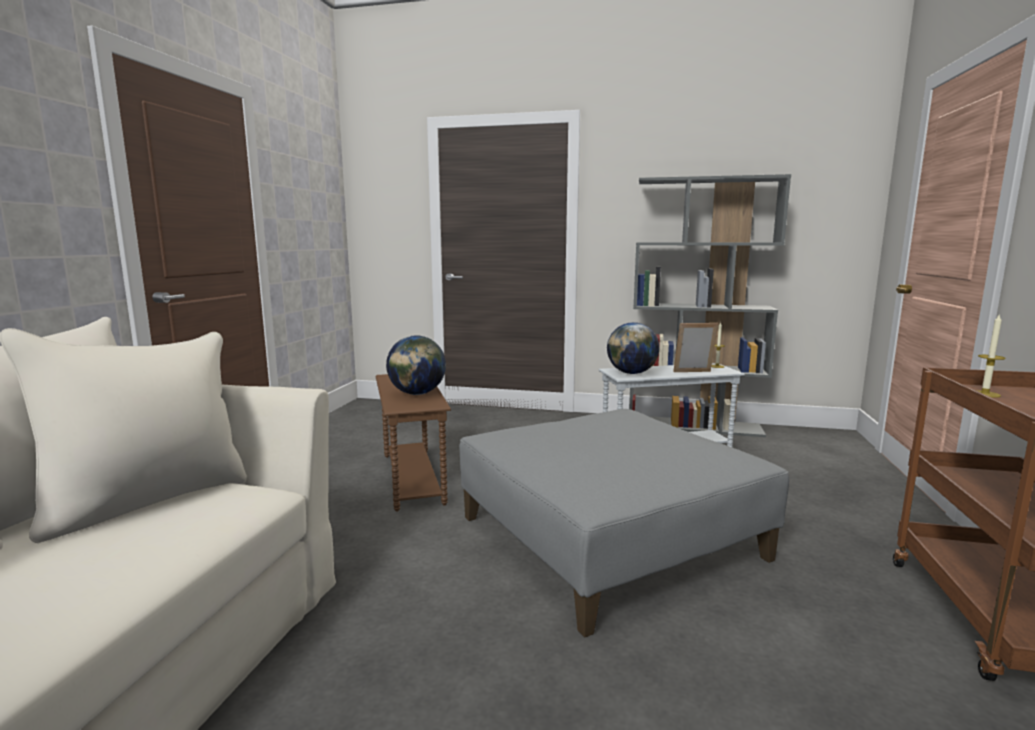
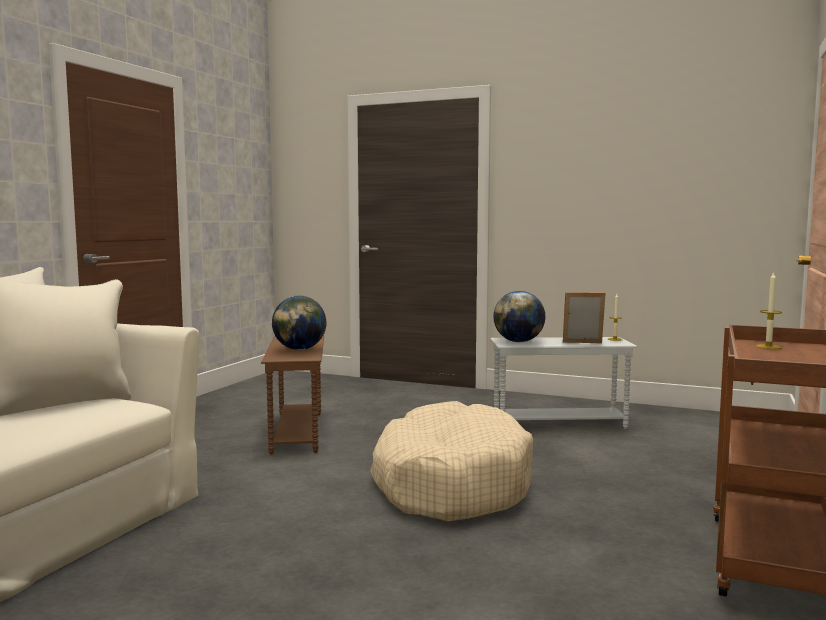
camera: 10 degrees right, 5 degrees down
(608, 538) = (450, 483): grey ottoman -> beige dog bed
(694, 426) = (606, 406): grey bookcase -> none

